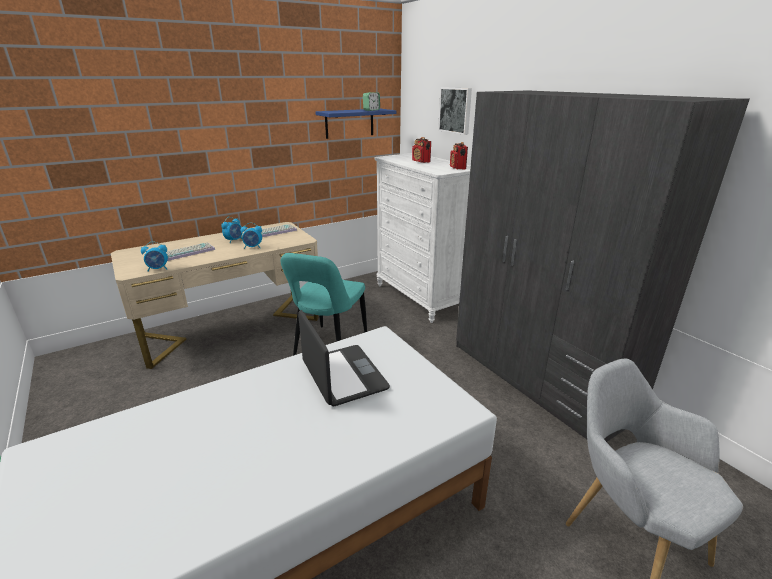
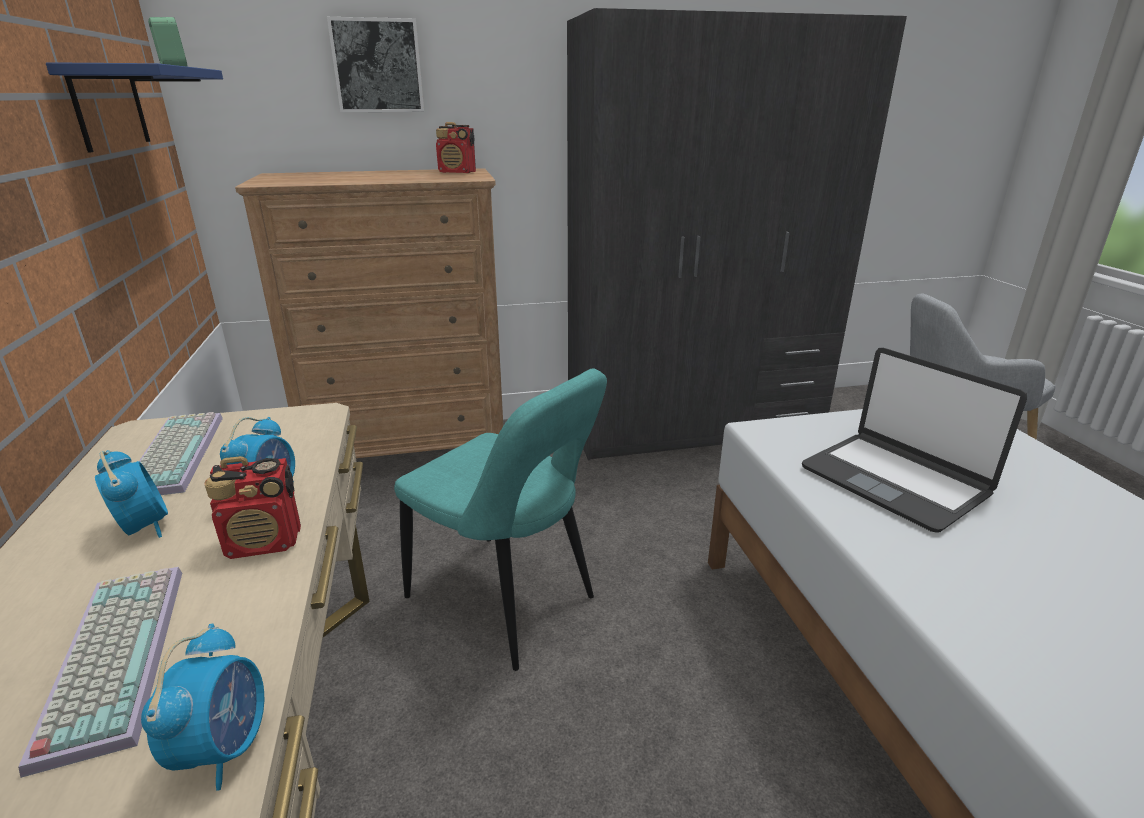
camera: 70 degrees left, 0 degrees up
(343, 376) = (894, 481): laptop -> laptop turned 120 degrees counterclockwise
(421, 161) = (362, 177): radio -> radio (265, 543)
(421, 297) = (409, 451): white dresser -> brown dresser

